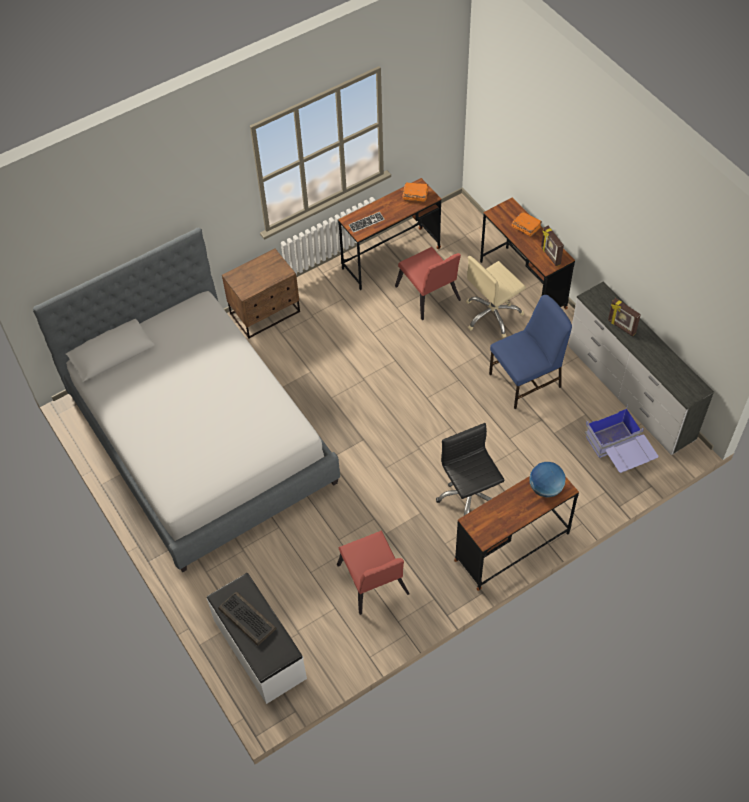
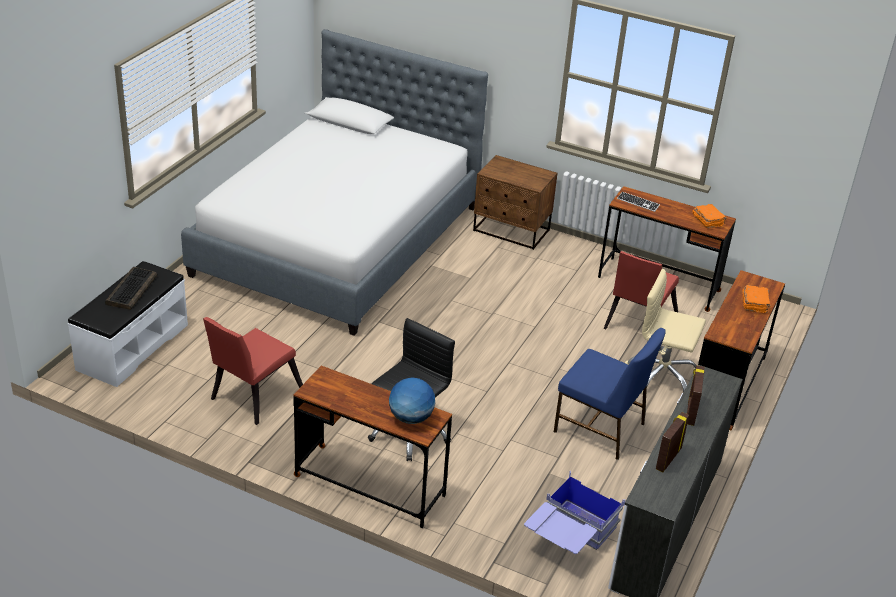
camera: 55 degrees right, 20 degrees down
(550, 256) = (735, 332): picture frame -> picture frame (667, 458)

